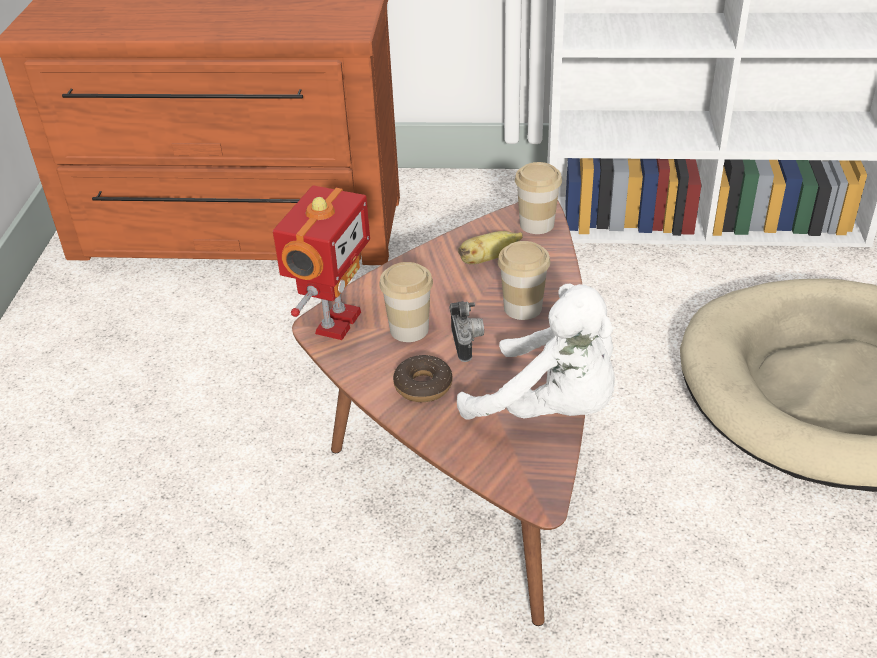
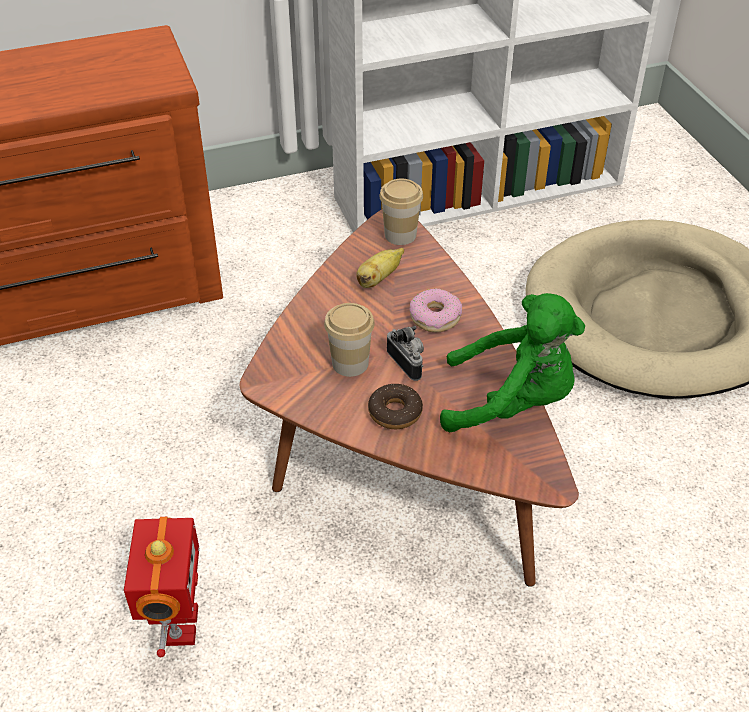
camera: 25 degrees left, 5 degrees up
(335, 322) = (279, 374): toy robot -> toy robot (178, 625)
(522, 308) = (435, 317): cup -> donut
(550, 409) = (512, 402): white plush toy -> green plush toy

